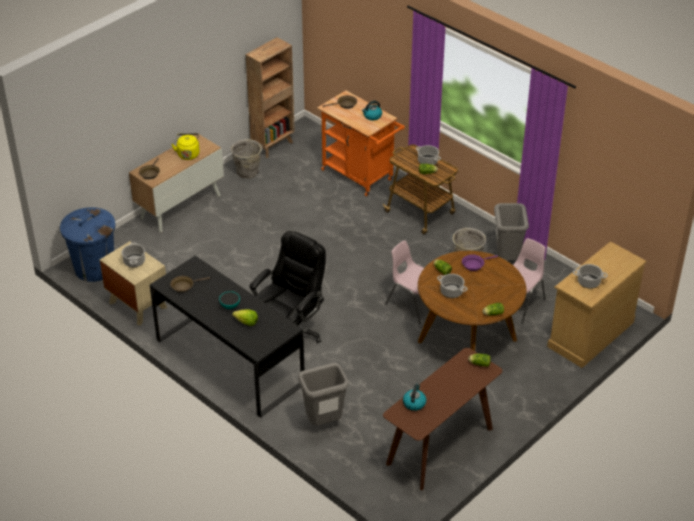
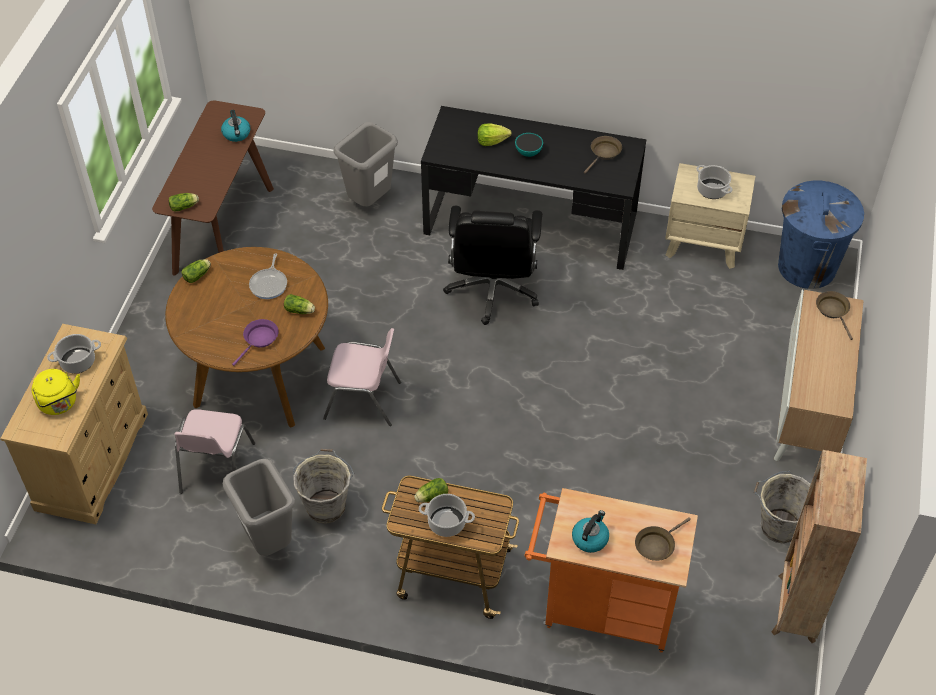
camera: 150 degrees right, 10 degrees up
(188, 154) = (820, 370): yellow kettle -> yellow kettle (59, 404)
(451, 291) = (269, 284): cooking pot -> frying pan

